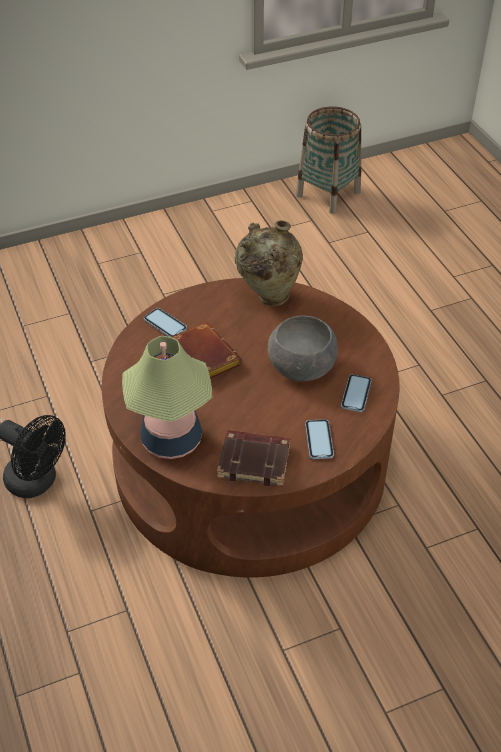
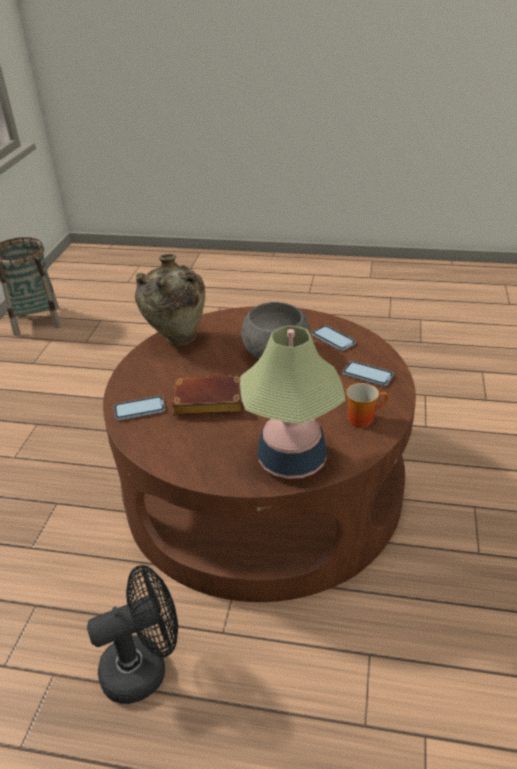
camera: 55 degrees left, 10 degrees down
(255, 461) = (363, 417): brown book -> mug

